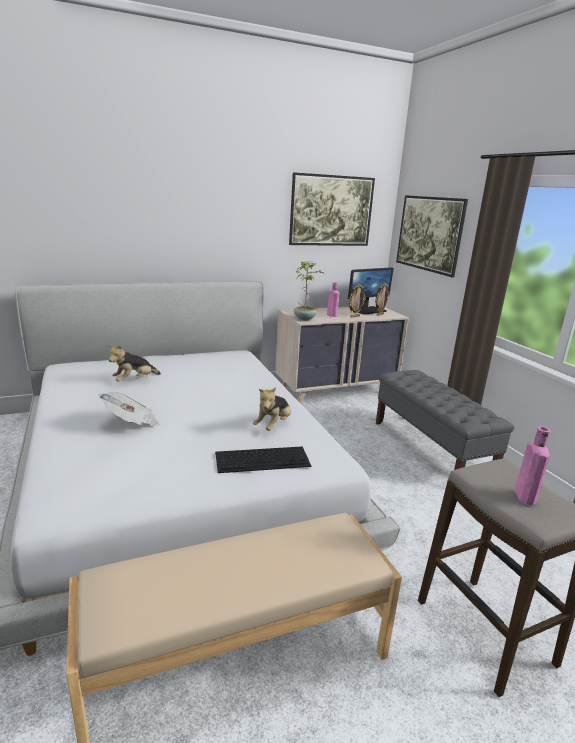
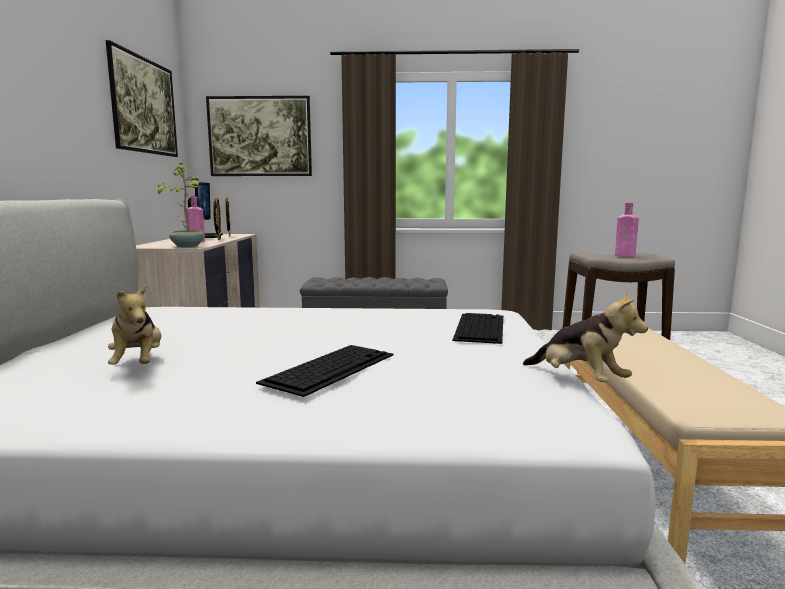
camera: 65 degrees left, 10 degrees down
(131, 423) = (330, 367): newspaper -> keyboard
(273, 425) = (401, 318): plush toy -> plush toy (578, 380)

